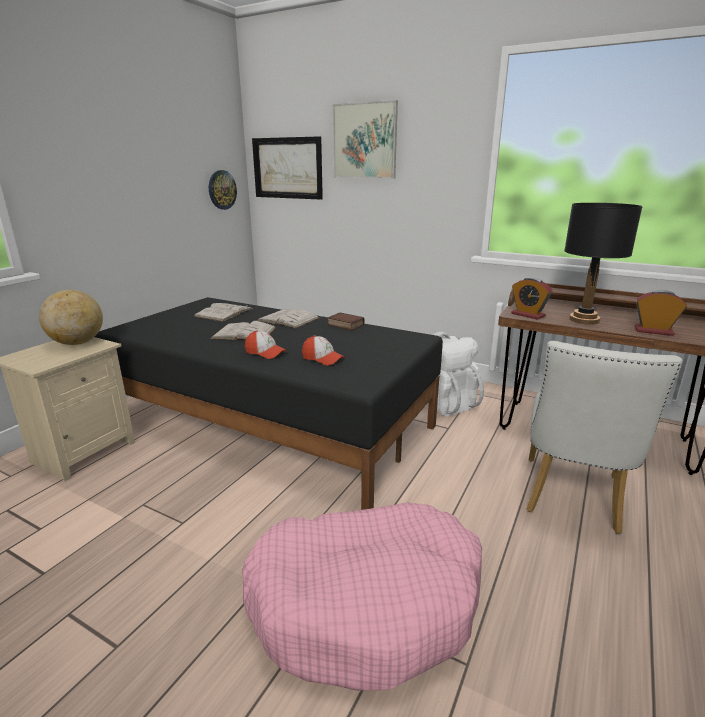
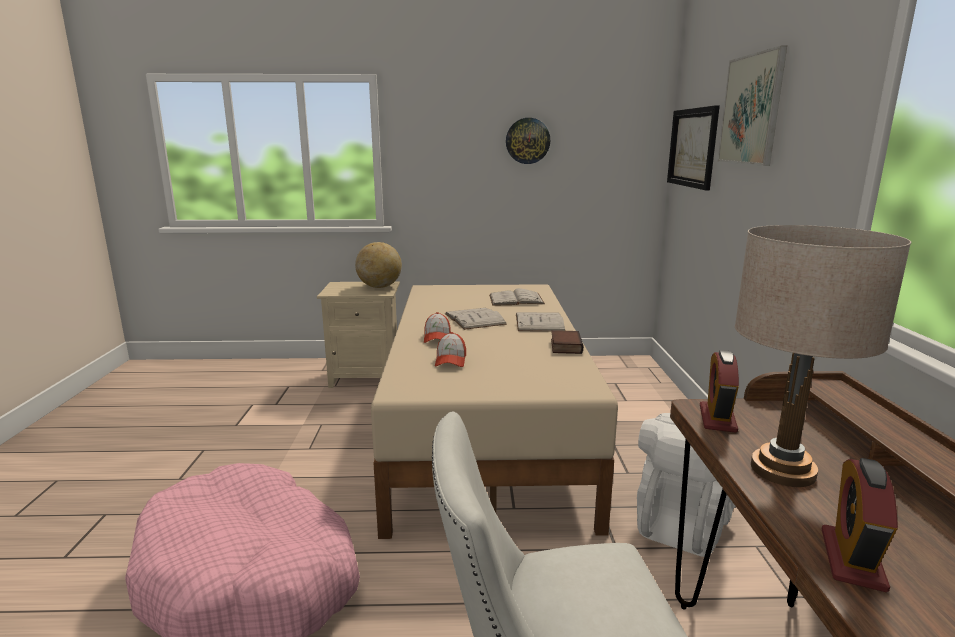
camera: 60 degrees right, 5 degrees down
(222, 190) = (619, 171): wall clock -> wall clock (527, 141)
(272, 422) = (486, 427): black bed -> beige bed
(583, 320) = (782, 470): black table lamp -> beige table lamp
(653, 331) = (852, 559): alarm clock -> alarm clock turned 150 degrees counterclockwise

